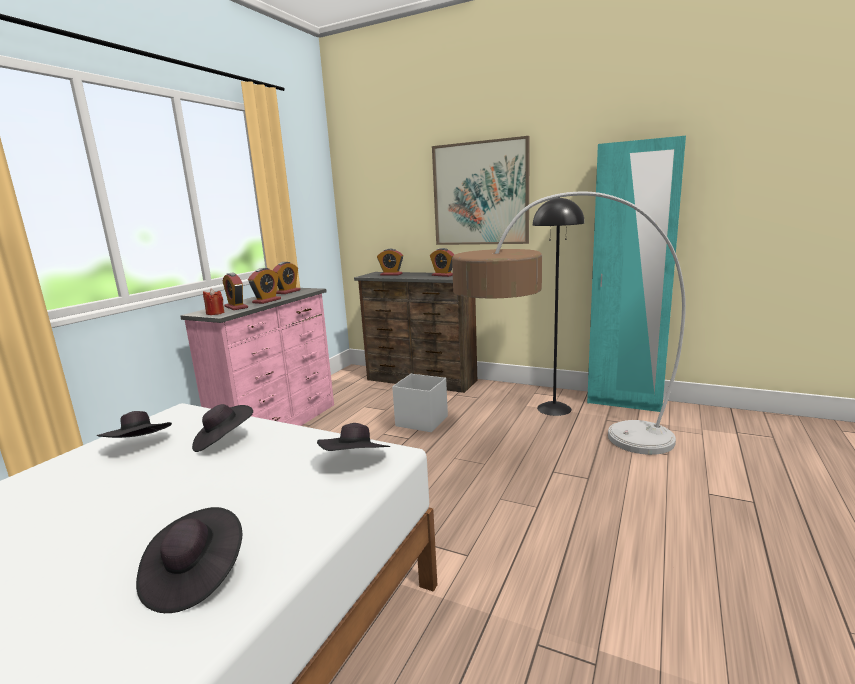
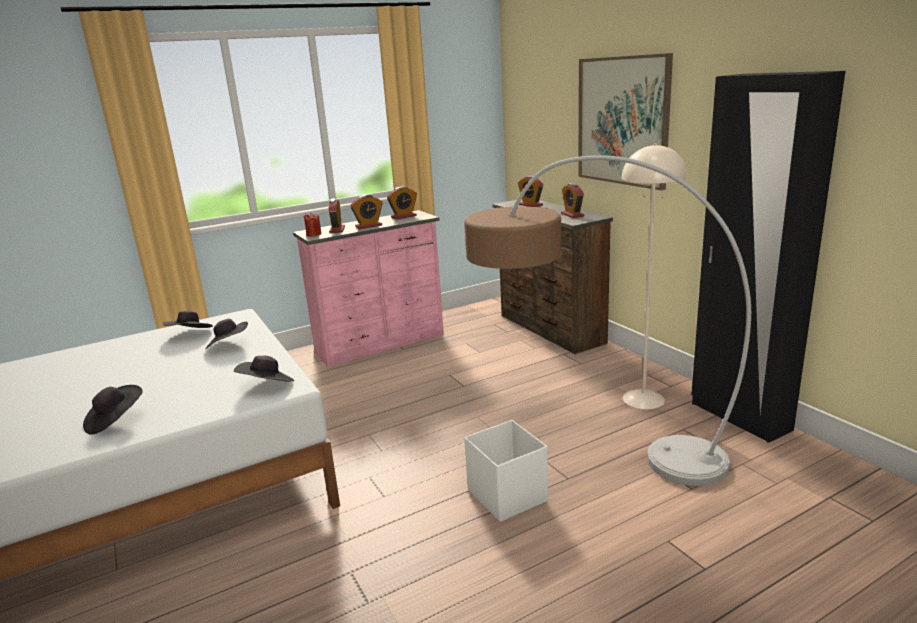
camera: 35 degrees right, 5 degrees up
(421, 421) = (495, 372): white storage box -> white storage box (507, 495)
(554, 408) = (643, 399): black floor lamp -> beige floor lamp
(624, 402) = (739, 417): turquoise wardrobe -> black wardrobe

